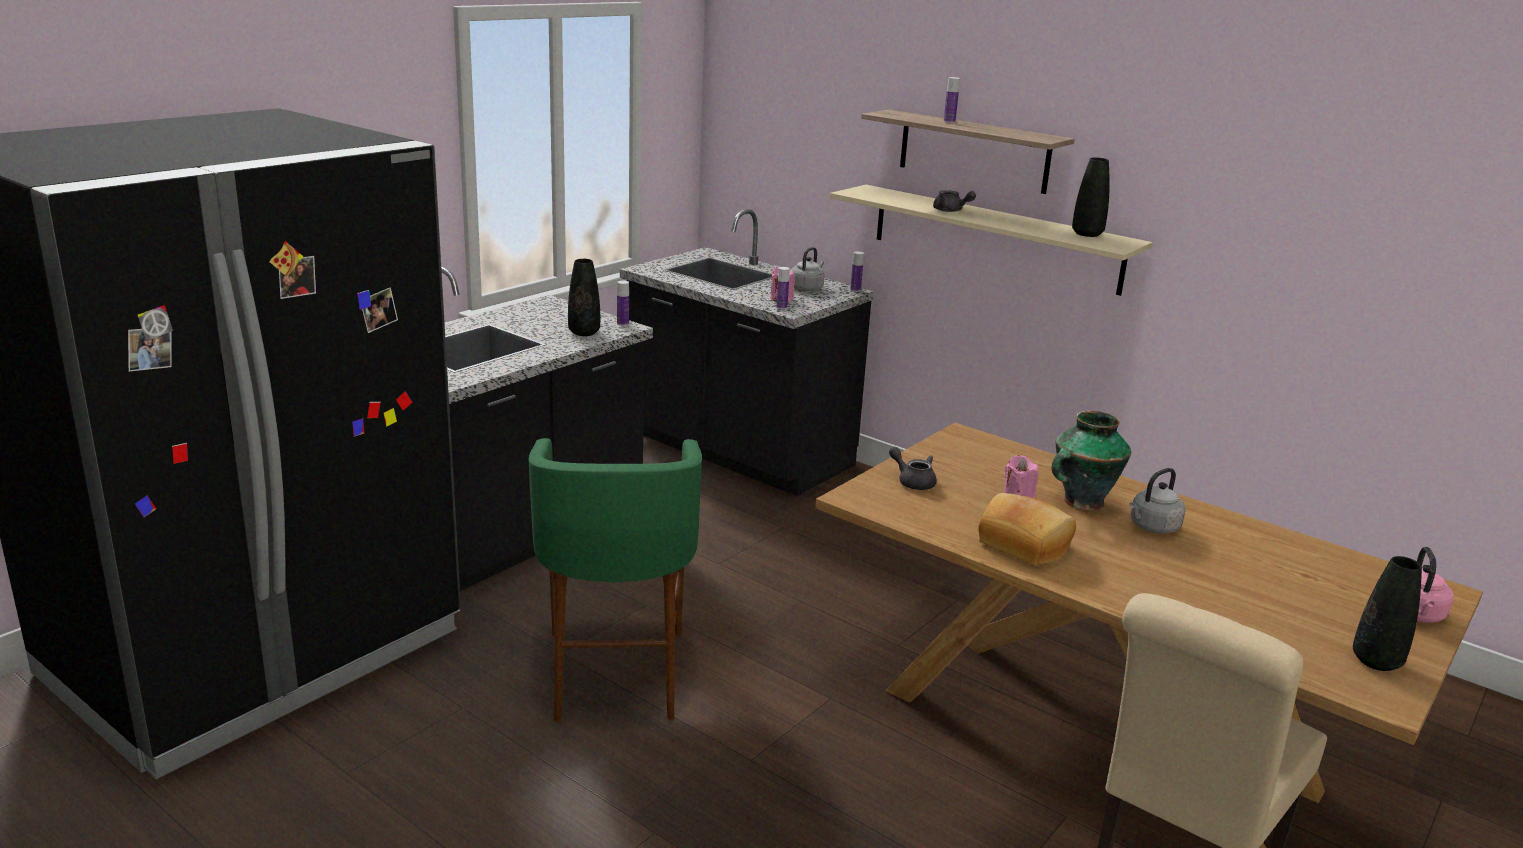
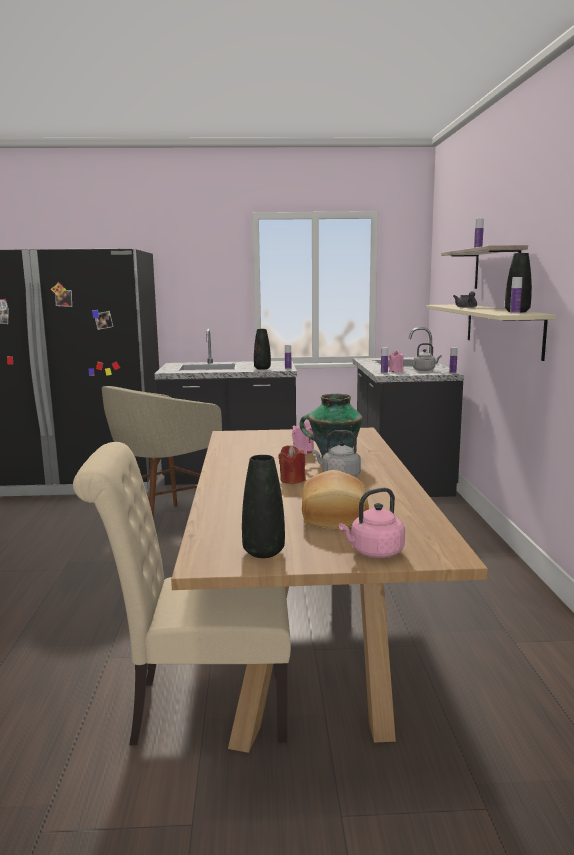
camera: 50 degrees right, 10 degrees down
(615, 674) = (165, 524): green stool -> beige stool
(913, 481) = (272, 436): grey teapot -> none
(1025, 545) = (245, 462): bread -> bread (336, 516)
(1107, 241) = (515, 313): none -> bottle
(1137, 552) = (292, 480): none -> red candle

